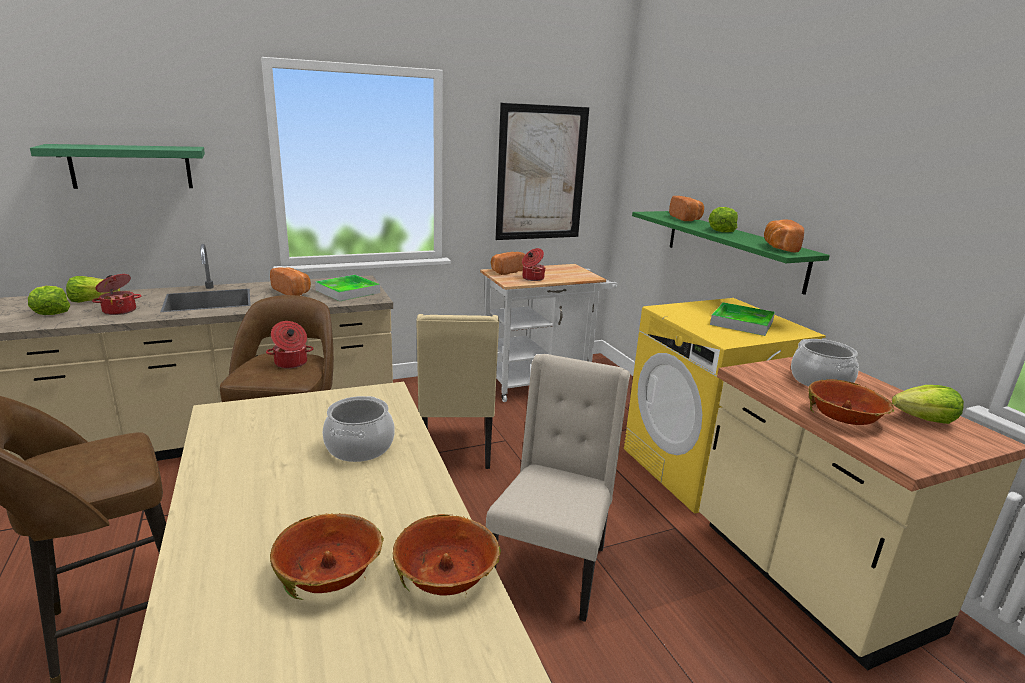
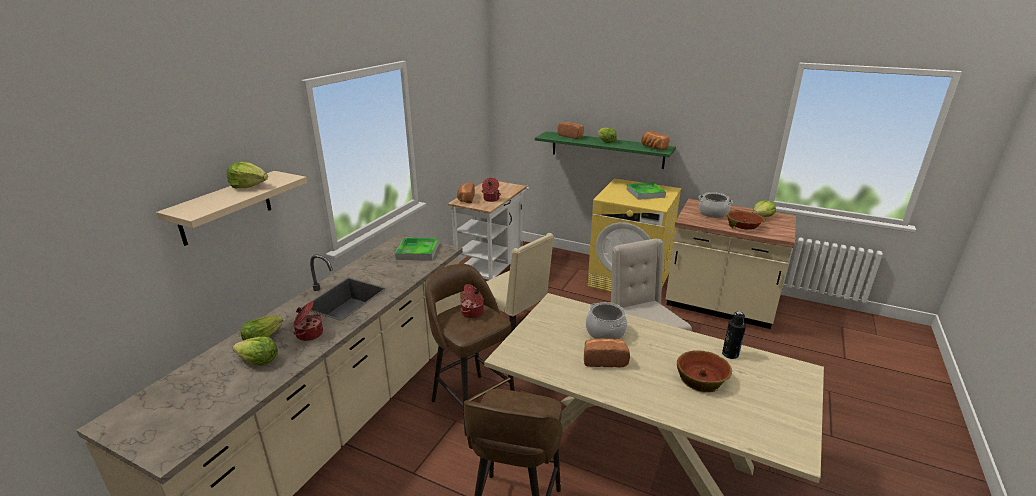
camera: 40 degrees left, 5 degrees up
(131, 167) = (225, 208): green shelf -> beige shelf
(146, 146) = (249, 186): none -> lettuce
(293, 292) = (385, 267): bread -> bread (604, 360)
(446, 573) = (730, 354): bowl -> black bottle
(541, 174) = (458, 121): picture -> none

